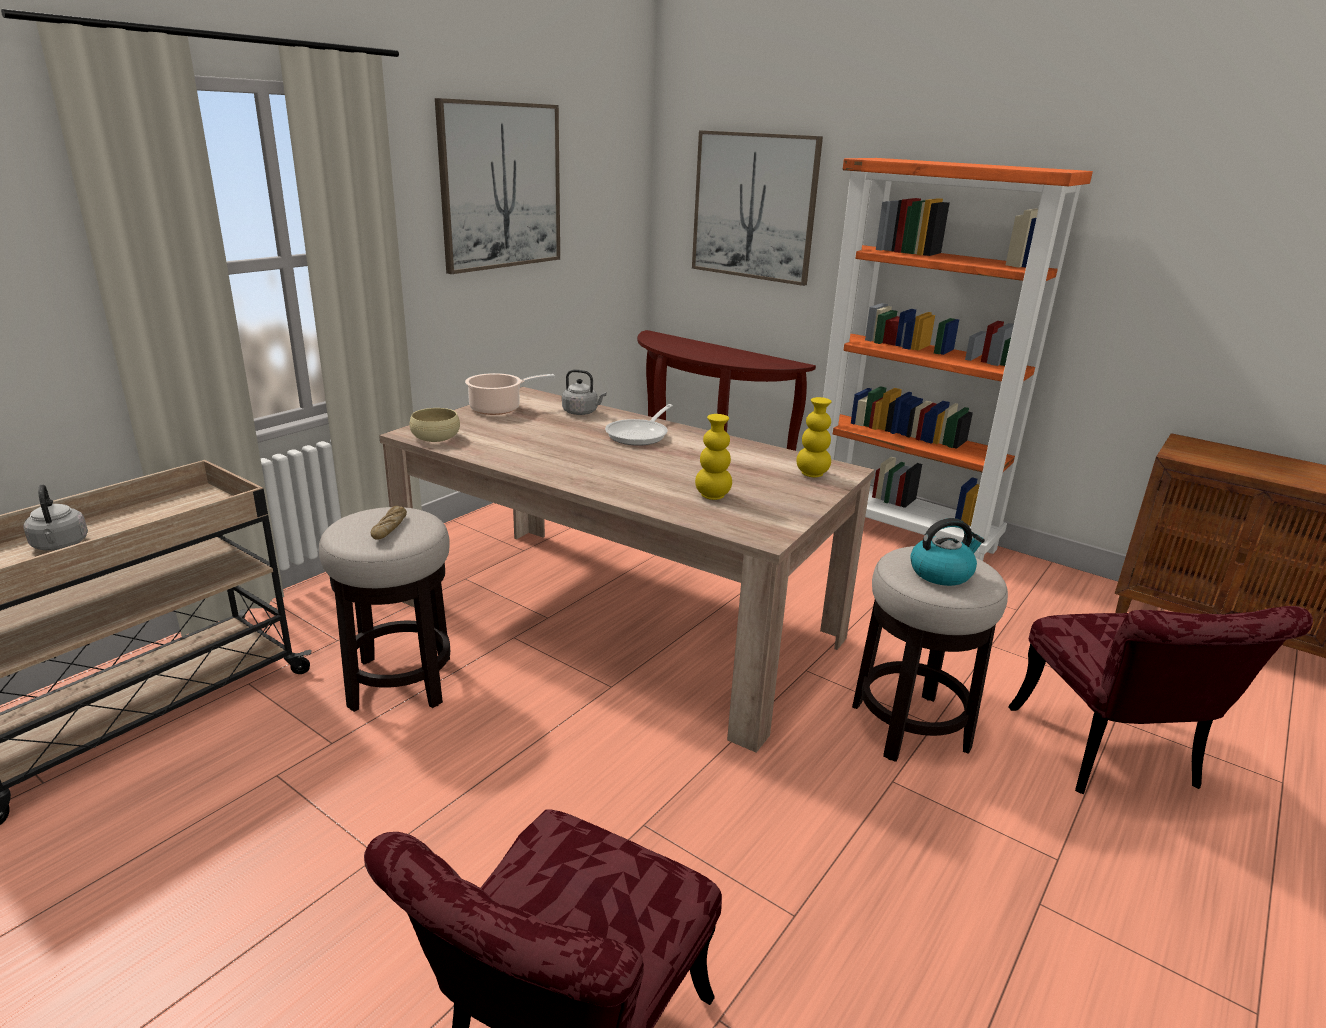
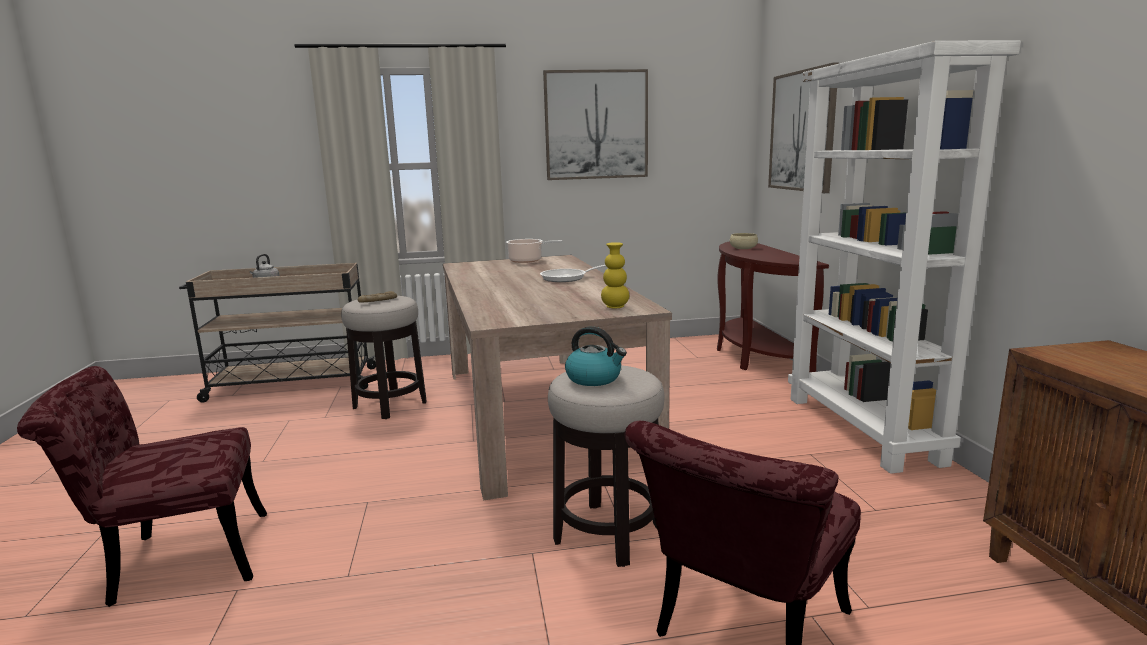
camera: 45 degrees right, 10 degrees down
(435, 437) = (462, 266): beige bowl -> beige bowl (743, 248)
(582, 412) = (567, 266): grey kettle -> none
(712, 496) = (519, 305): yellow vase -> none
(901, 533) = (863, 429): orange bookcase -> white bookcase

